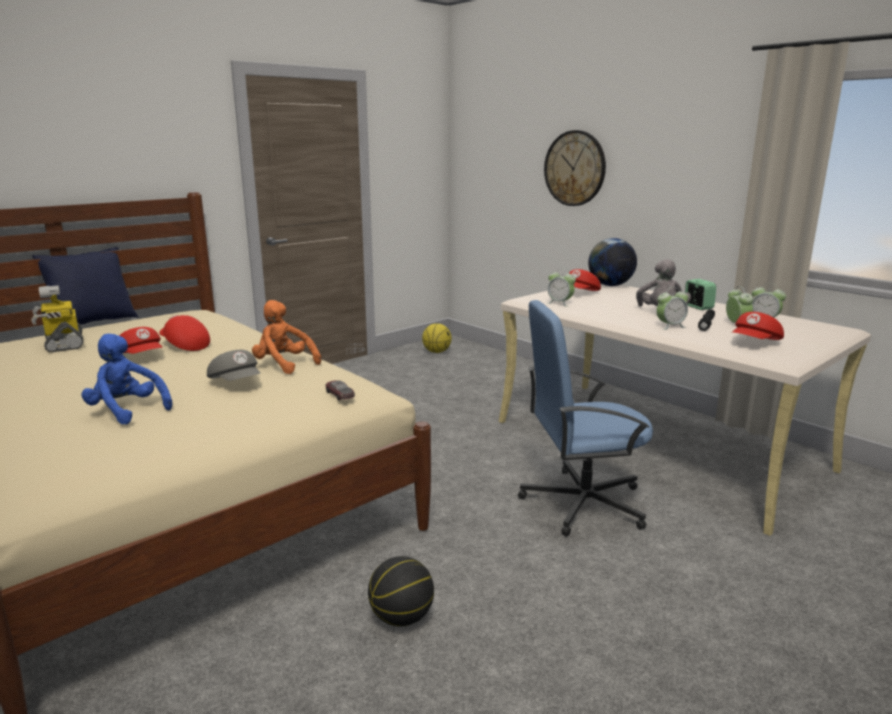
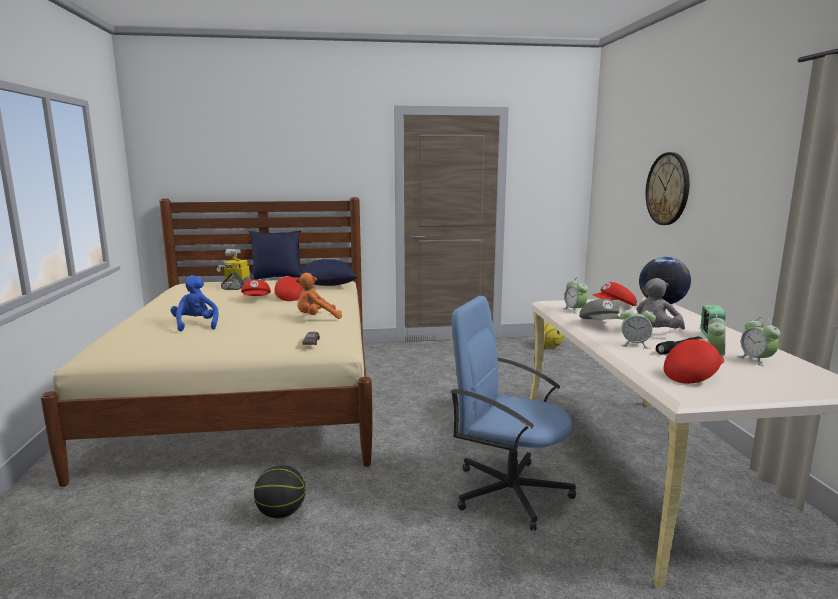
camera: 35 degrees right, 5 degrees down
(199, 320) = (327, 284): none -> blue pillow
(236, 383) = (271, 322): grey cap -> grey cap (600, 324)
(284, 365) = (316, 318): orange plush toy -> orange plush toy turned 90 degrees counterclockwise
(755, 343) = (692, 375): red cap -> red cap turned 150 degrees clockwise

